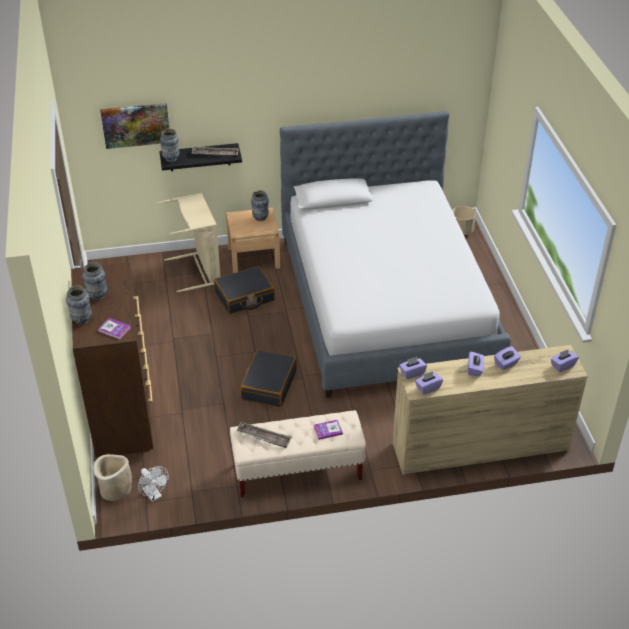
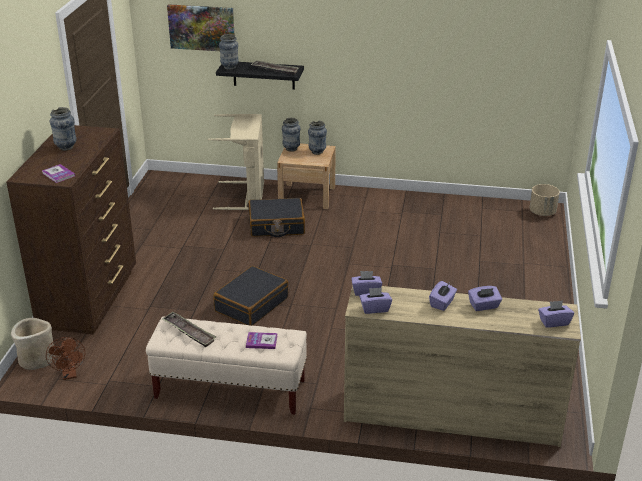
camera: 20 degrees right, 10 degrees down
(82, 320) = (35, 162): vase -> vase (291, 149)
(154, 495) = (70, 374): white fan -> brown fan
(385, 303) = (420, 259): bed -> none

